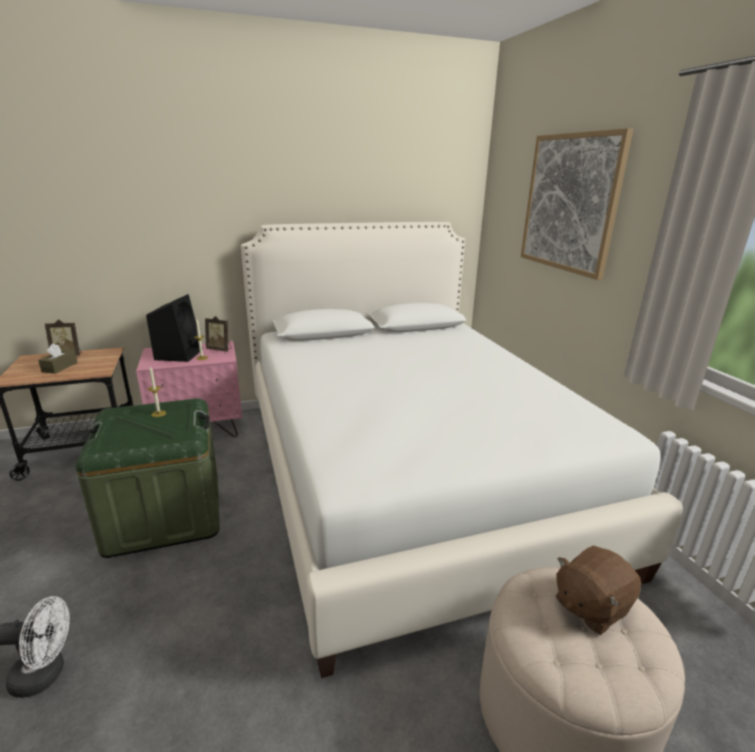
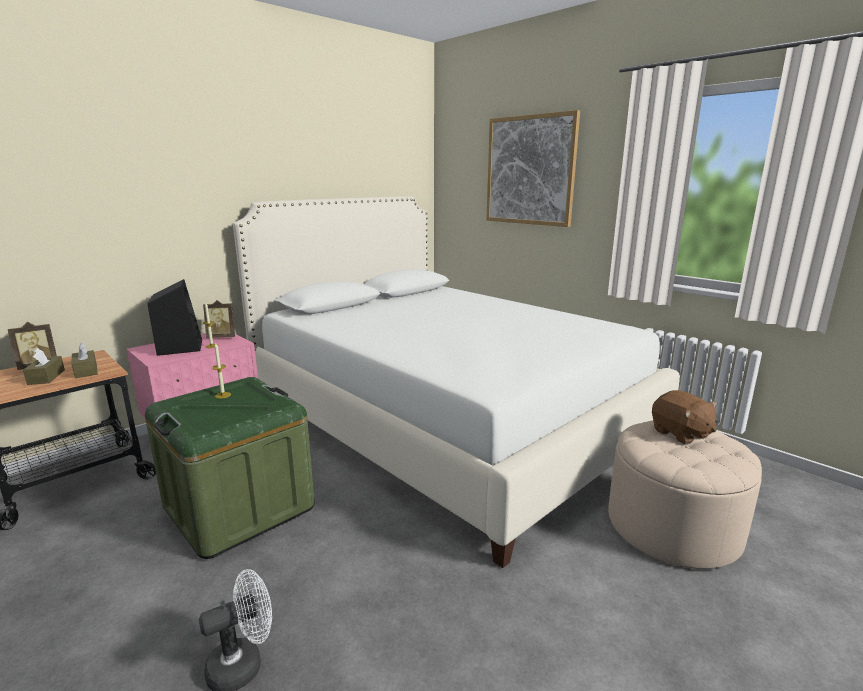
camera: 25 degrees left, 5 degrees down
(88, 366) = (86, 371): none -> brown tissue box
(590, 606) = (680, 434): brown plush toy -> brown plush toy turned 60 degrees counterclockwise

